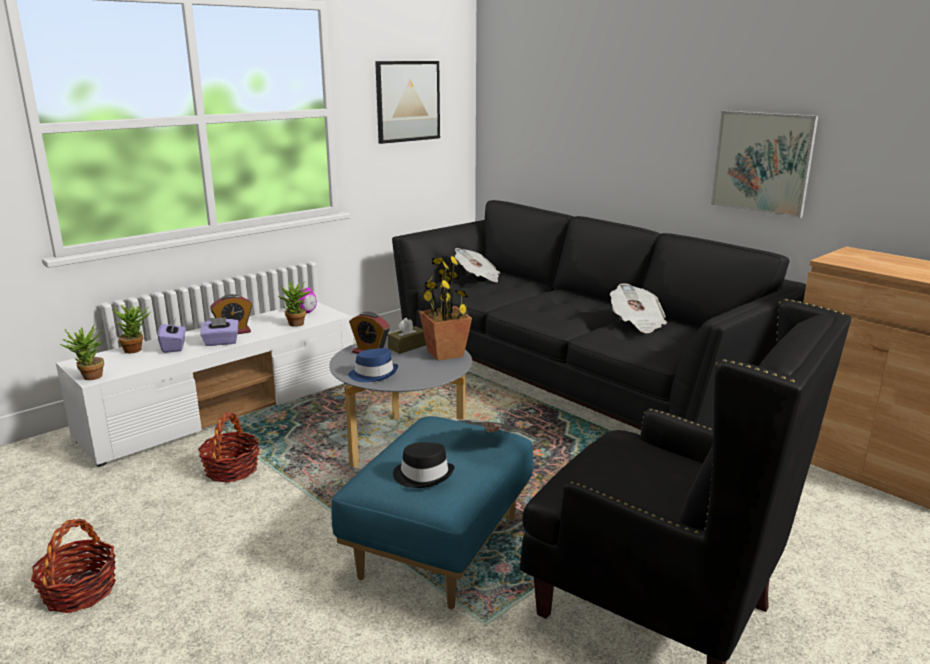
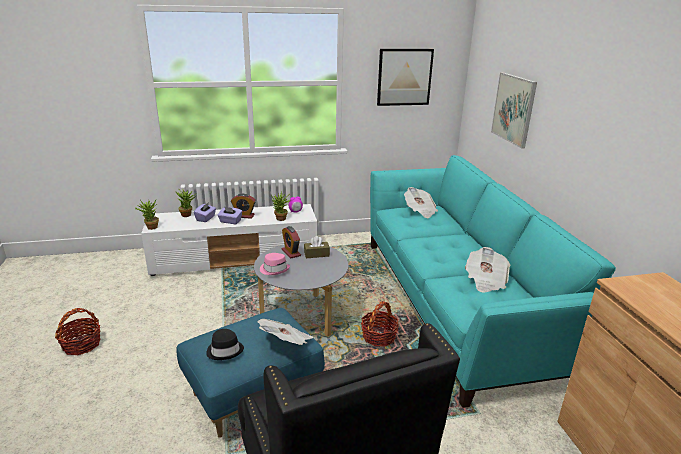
camera: 30 degrees right, 5 degrees up
(231, 470) = (203, 299): basket -> basket (379, 336)
(374, 374) = (274, 269): blue hat -> pink hat
(445, 354) = (332, 266): potted plant -> none
(574, 378) = (459, 302): black sofa -> turquoise sofa
(762, 162) = (621, 176): picture -> picture (513, 109)

